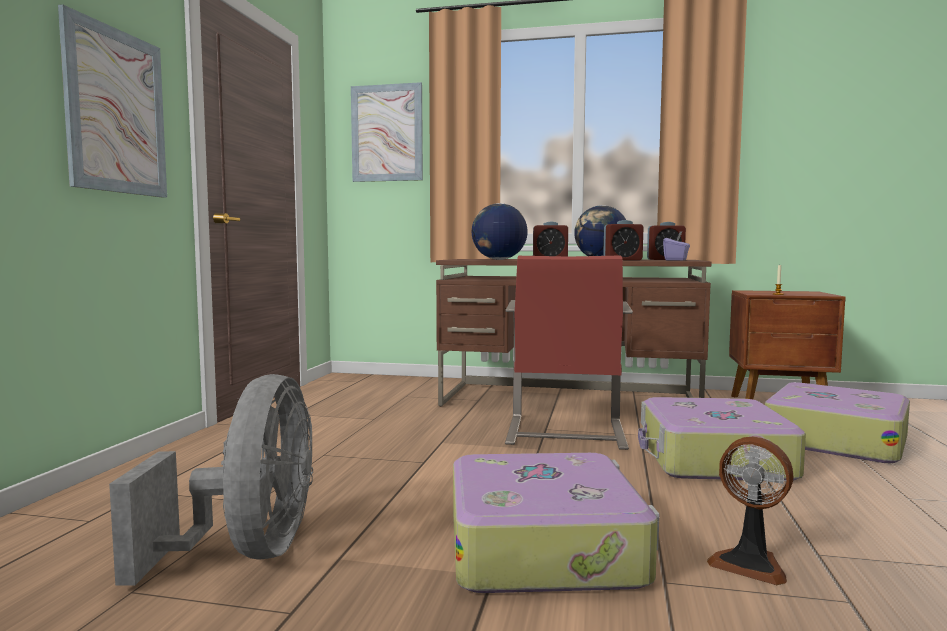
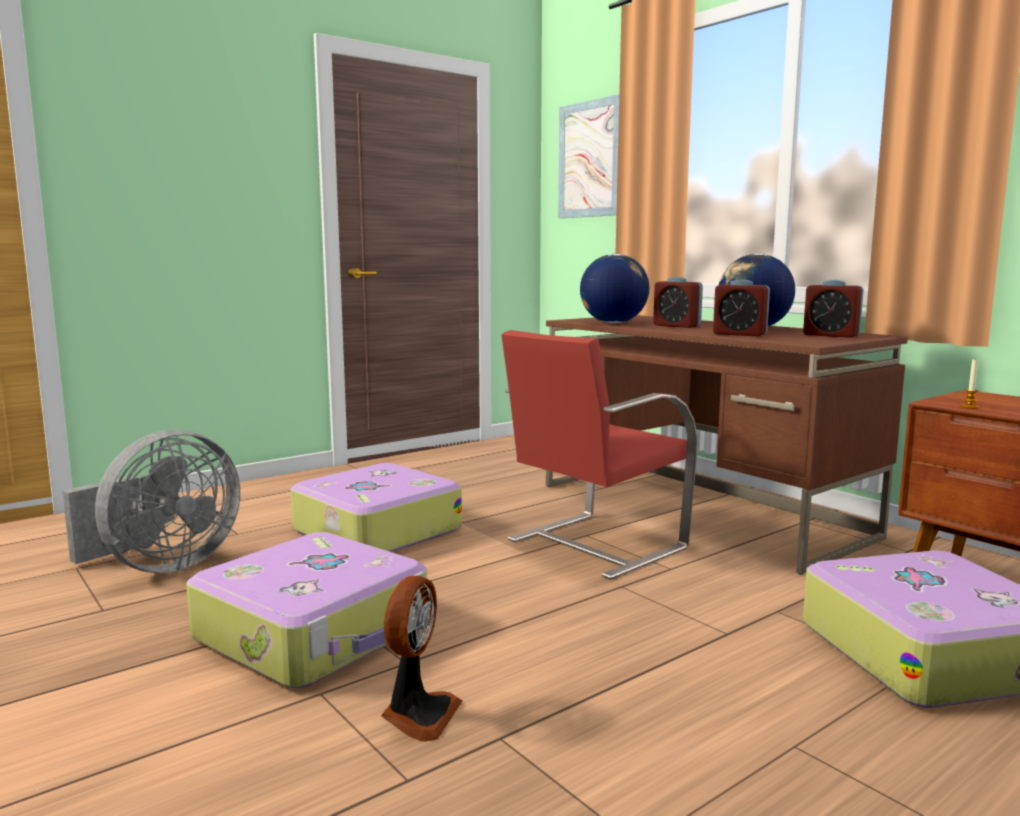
camera: 40 degrees right, 5 degrees up
(116, 111) = (228, 191): picture -> none
(676, 260) = (811, 339): purple tissue box -> none
(713, 459) = (675, 619): suitcase -> suitcase (375, 530)
(750, 564) = (418, 714): fan -> fan turned 150 degrees counterclockwise

